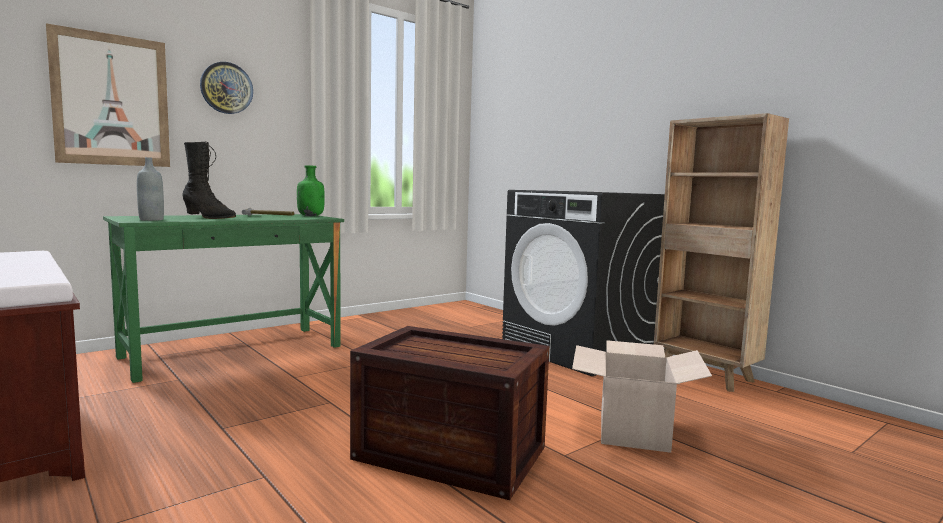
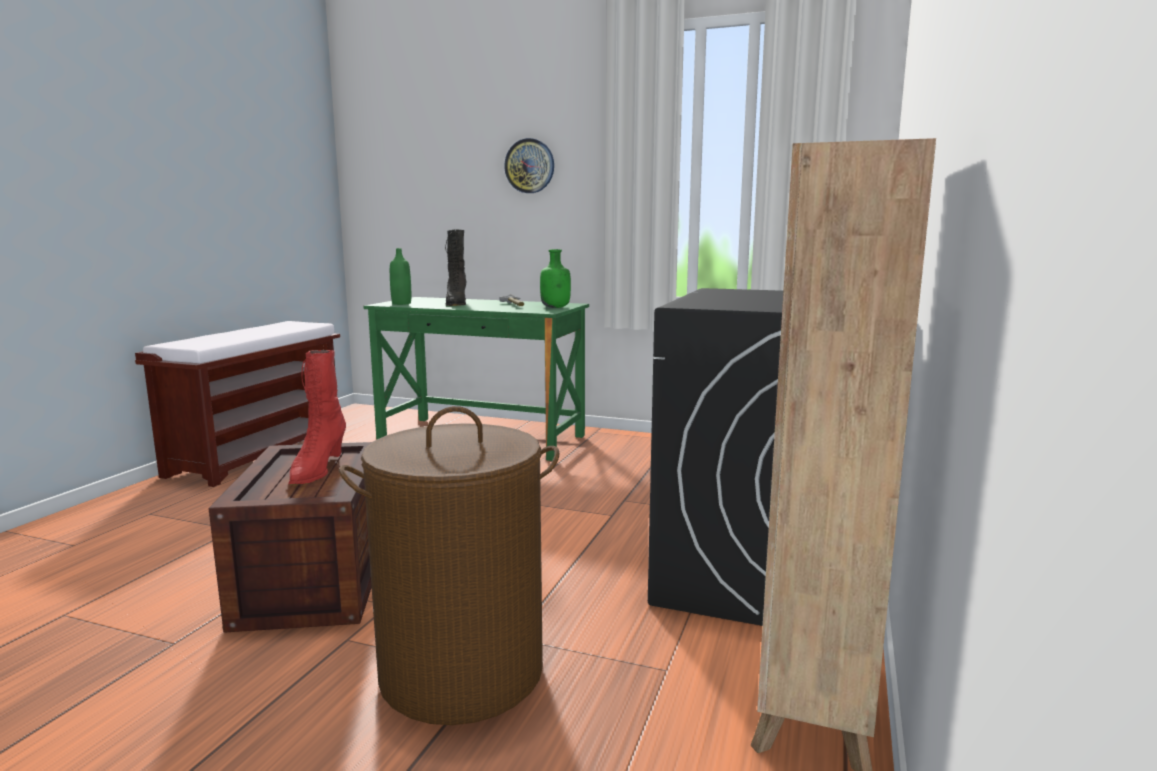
camera: 60 degrees right, 5 degrees up
(111, 100) = (439, 193): picture -> none
(151, 220) = (401, 303): grey bottle -> green bottle
(444, 349) = (317, 470): none -> red boot
(634, 430) = (461, 673): cardboard box -> brown laundry basket

